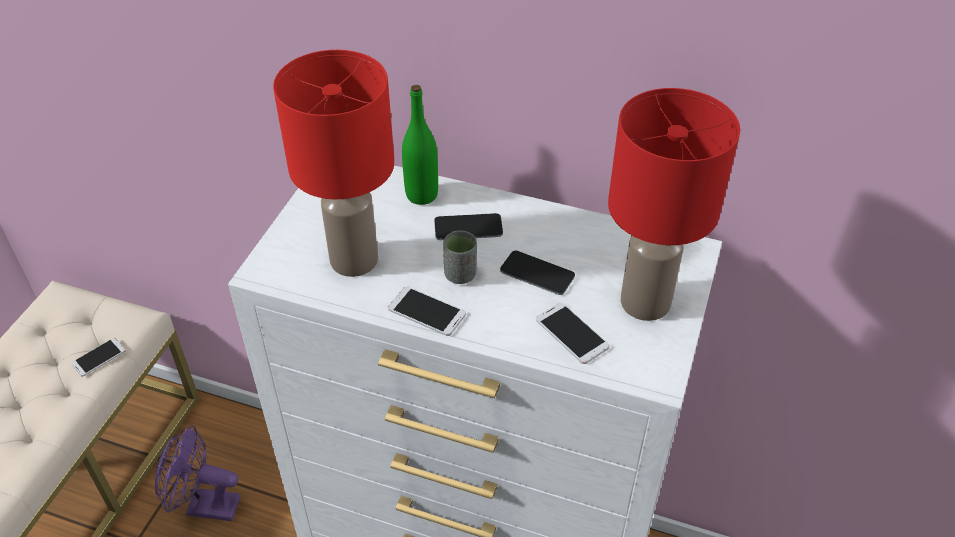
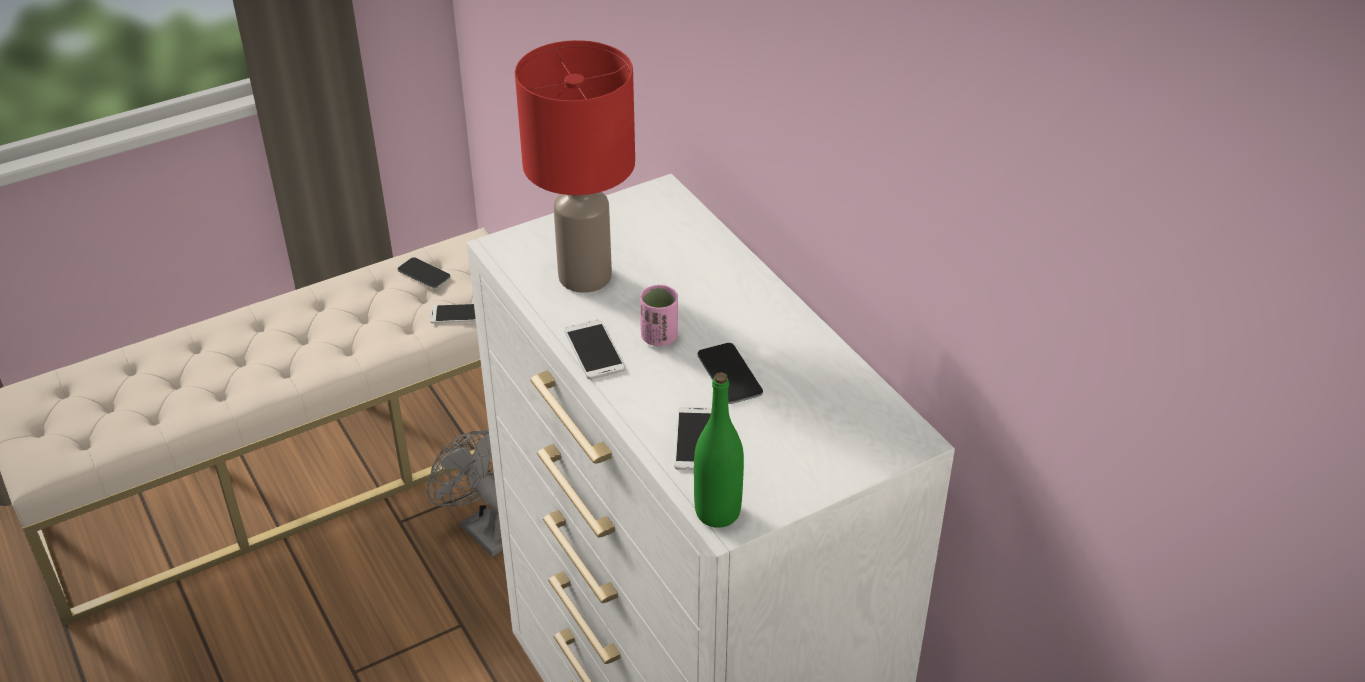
camera: 40 degrees right, 5 degrees down
(205, 506) = (482, 528): purple fan -> grey fan
(421, 195) = (707, 253): green bottle -> green bottle (717, 512)
(460, 275) = (659, 337): grey cup -> pink cup
(468, 227) = (715, 302): phone -> phone (424, 273)
(643, 301) = (799, 453): red table lamp -> none

